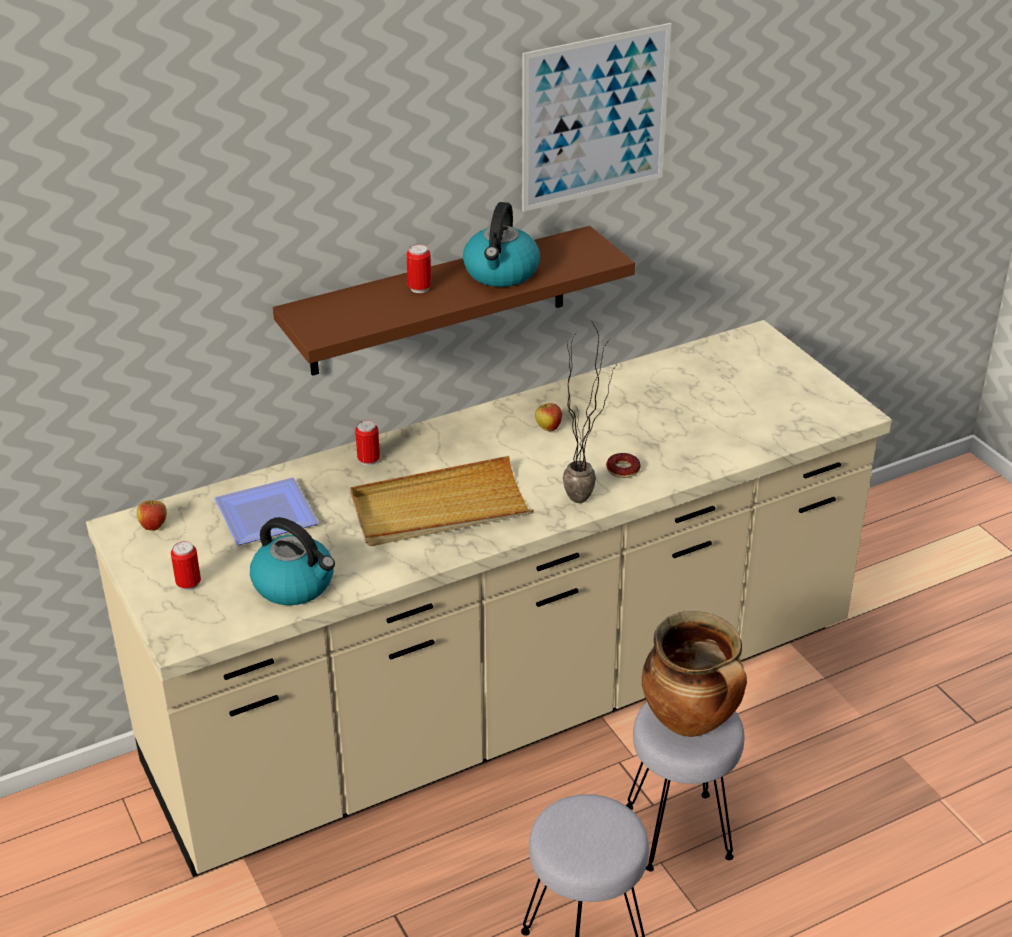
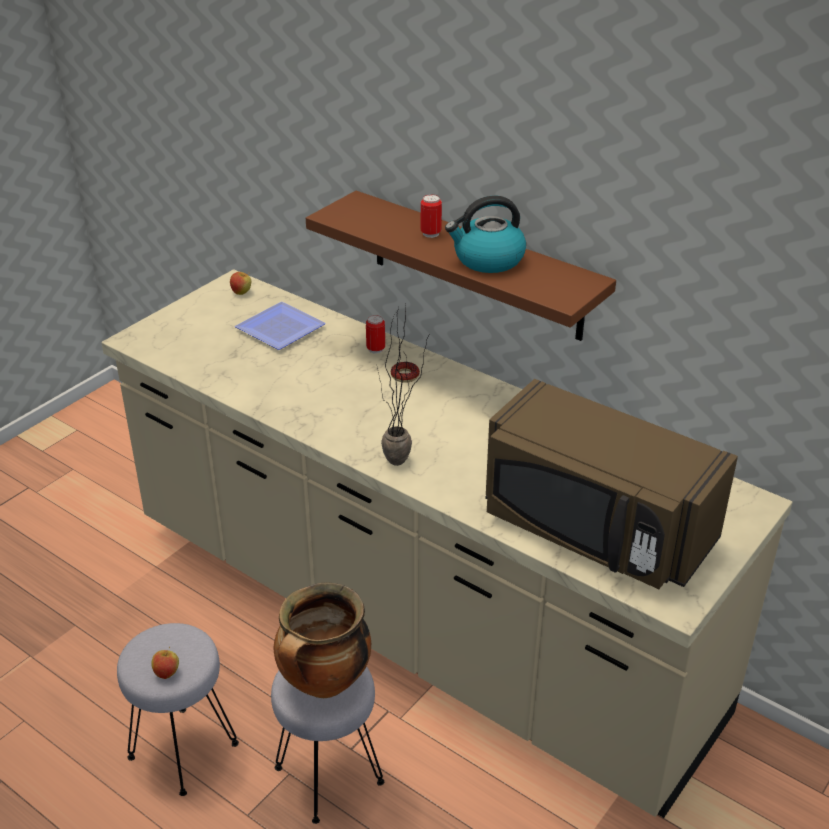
camera: 65 degrees right, 0 degrees up
(188, 584) = (188, 324): can -> none
(295, 584) = (210, 364): kettle -> none
(440, 508) = (337, 398): beige tray -> none
(548, 428) = (486, 419): apple -> apple (167, 673)
(595, 117) = (631, 173): picture -> none
(623, 469) = (457, 474): donut -> donut (405, 375)
(745, 420) = (595, 529): none -> brown microwave

